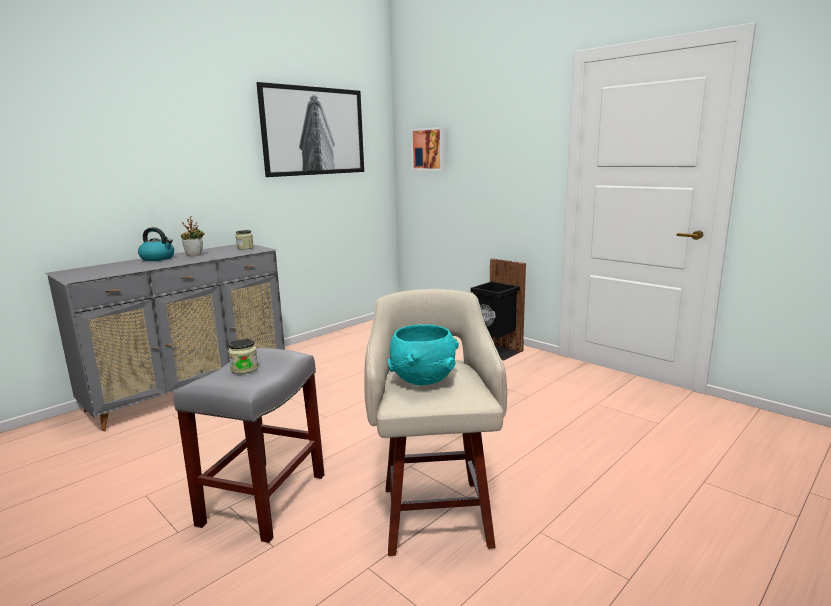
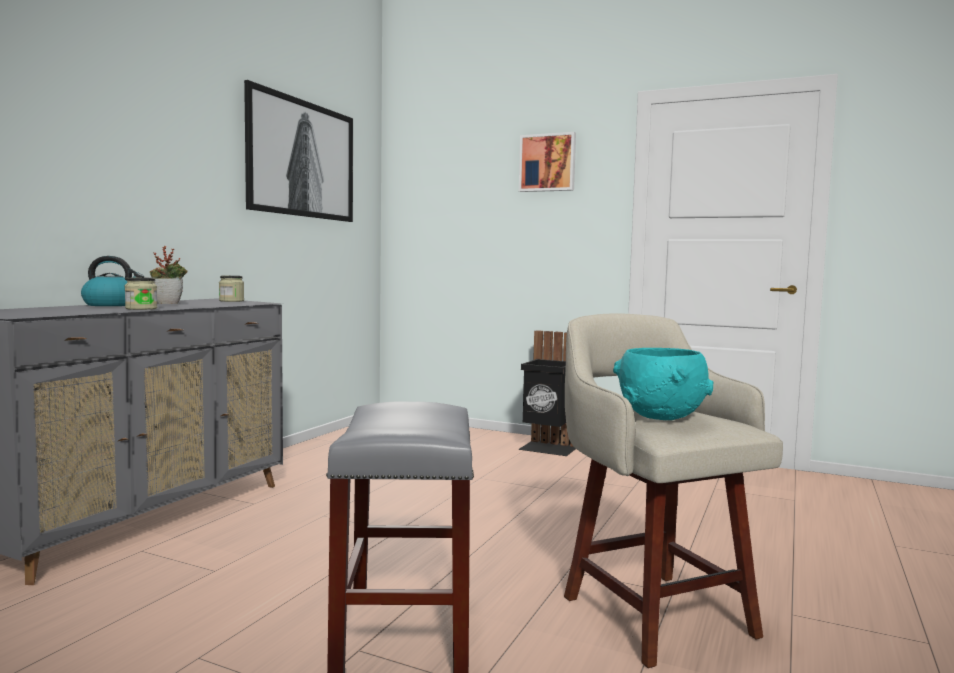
camera: 20 degrees left, 10 degrees down
(244, 369) = (403, 419): jar -> jar (141, 308)
(429, 149) = (438, 199): picture -> picture (548, 163)

